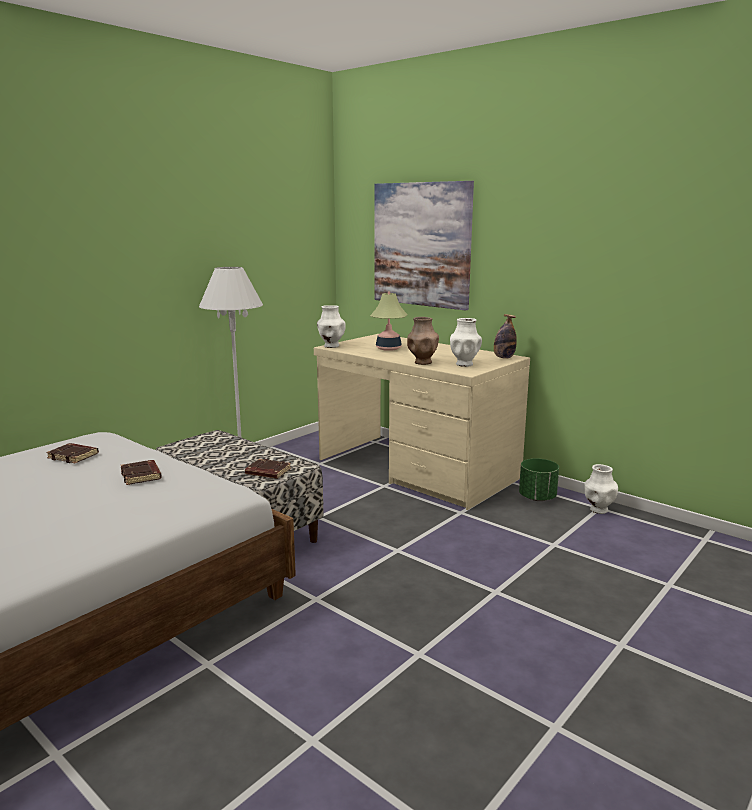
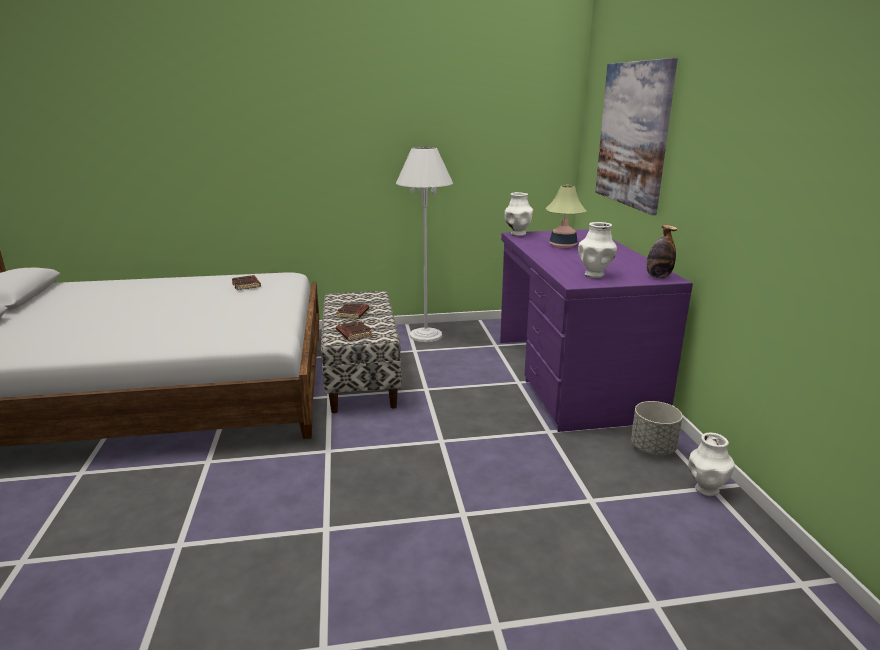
camera: 40 degrees right, 5 degrees up
(142, 476) = (250, 309): brown book -> brown book (353, 314)
(416, 469) = (572, 377): beige desk -> purple desk
(422, 362) = (557, 265): brown vase -> none
(537, 497) = (653, 448): green planter -> grey planter

